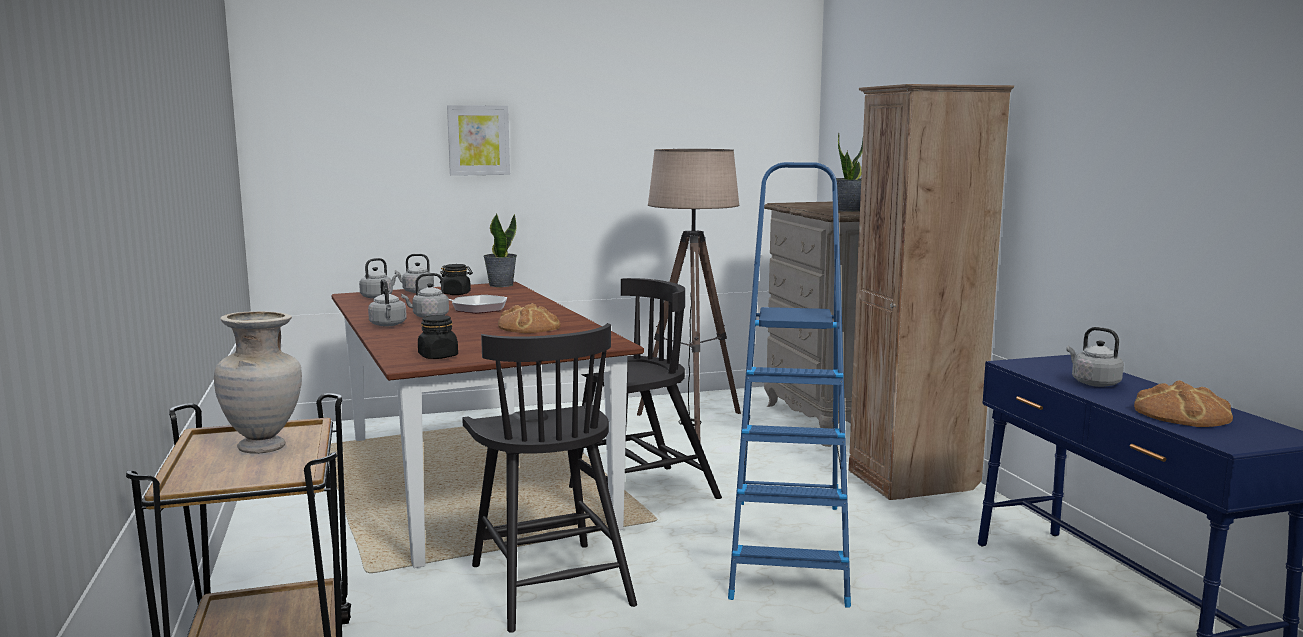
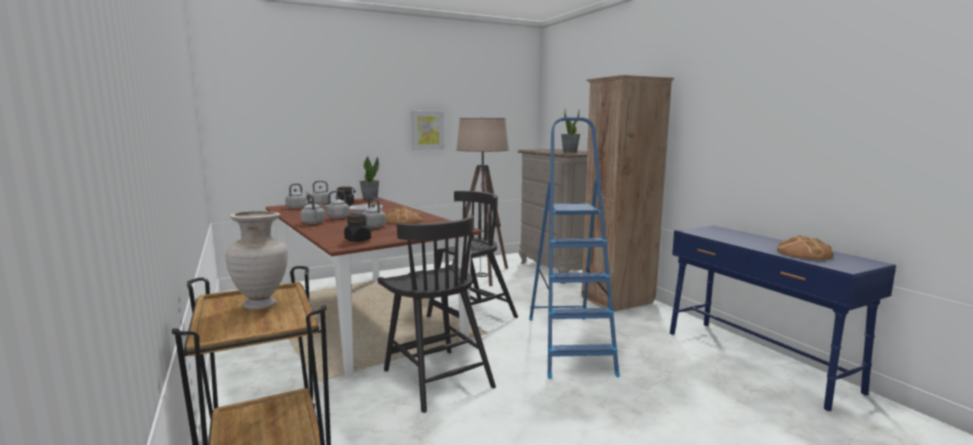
camera: 10 degrees left, 0 degrees up
(478, 140) = (352, 113): picture -> picture (427, 130)
(1093, 383) = (741, 239): grey kettle -> grey kettle (373, 226)

